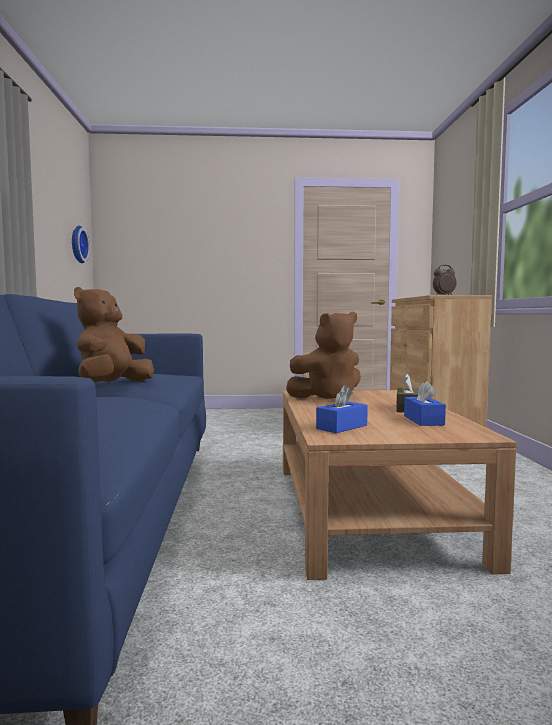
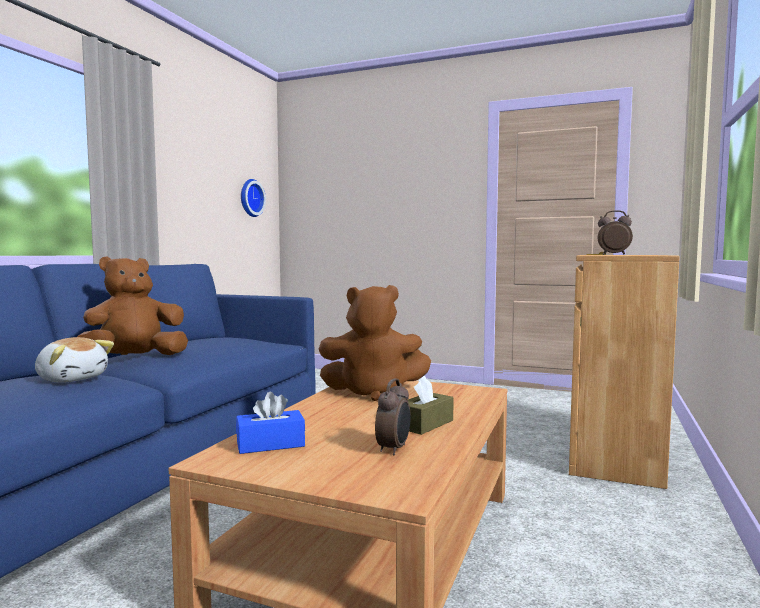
camera: 25 degrees right, 0 degrees up
(111, 398) = (72, 379): none -> plush toy
(423, 420) = (394, 449): blue tissue box -> alarm clock

